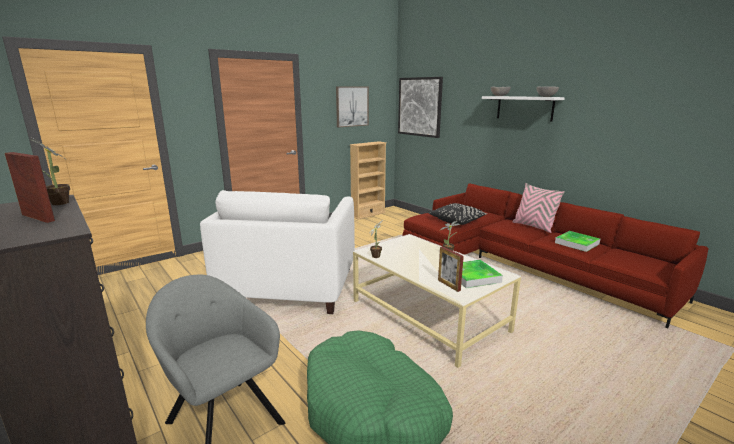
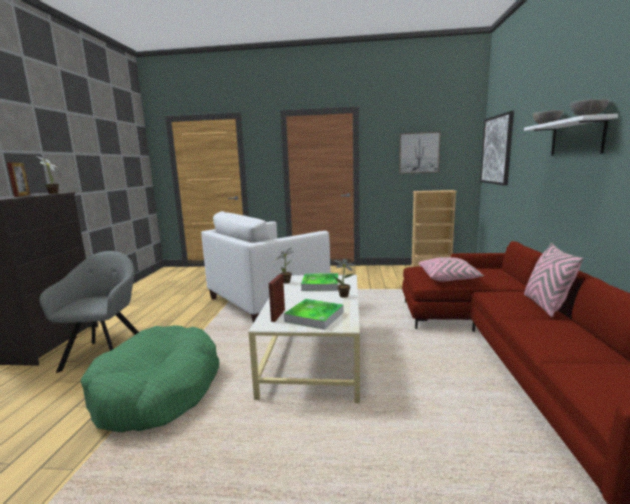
camera: 45 degrees right, 5 degrees down
(457, 221) = (448, 278): black pillow -> pink pillow
(577, 243) = (563, 337): tray -> tray (320, 285)

